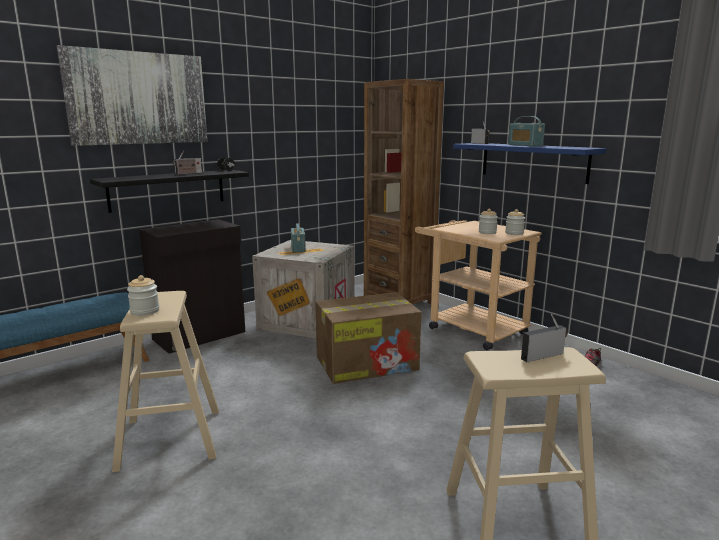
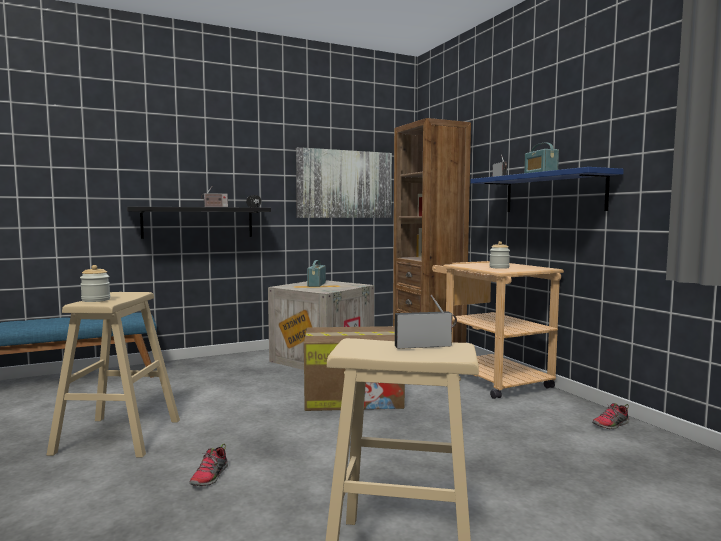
camera: 15 degrees right, 10 degrees down
(138, 98) = (177, 140): picture -> picture (344, 184)
(200, 336) = (214, 363): black cabinet -> none
(298, 469) = (210, 477): none -> shoe
(514, 233) = (529, 269): jar -> none

